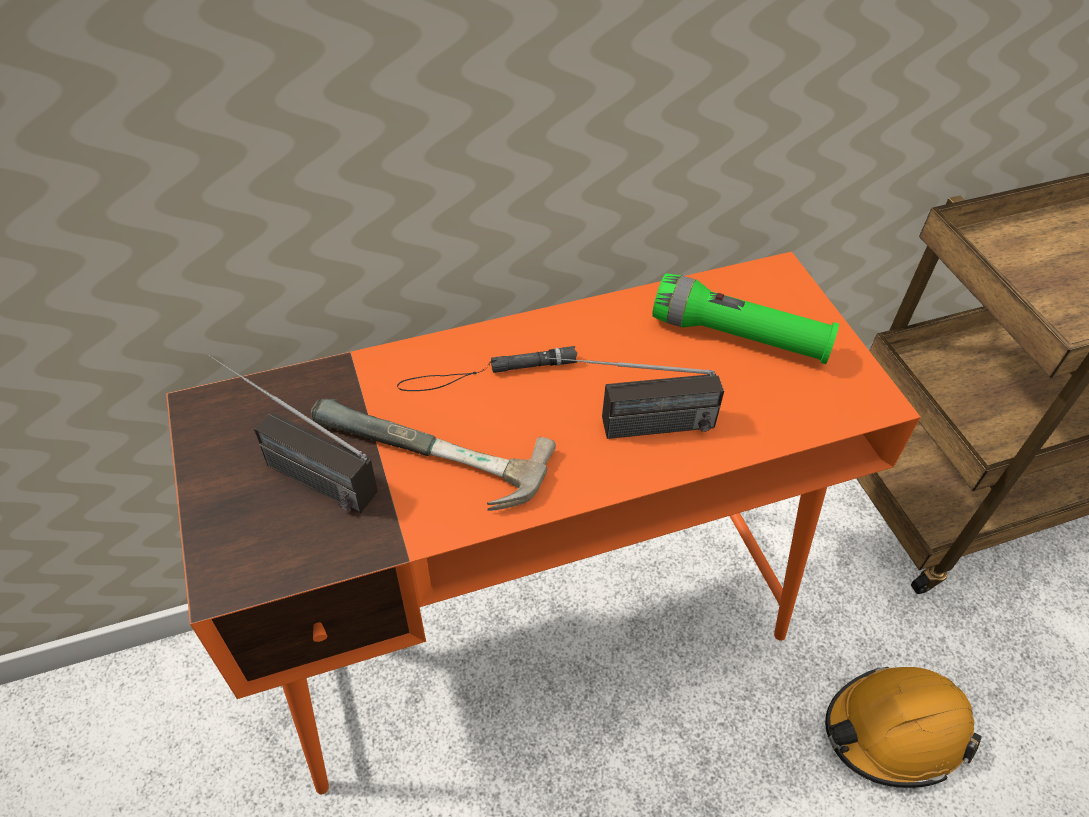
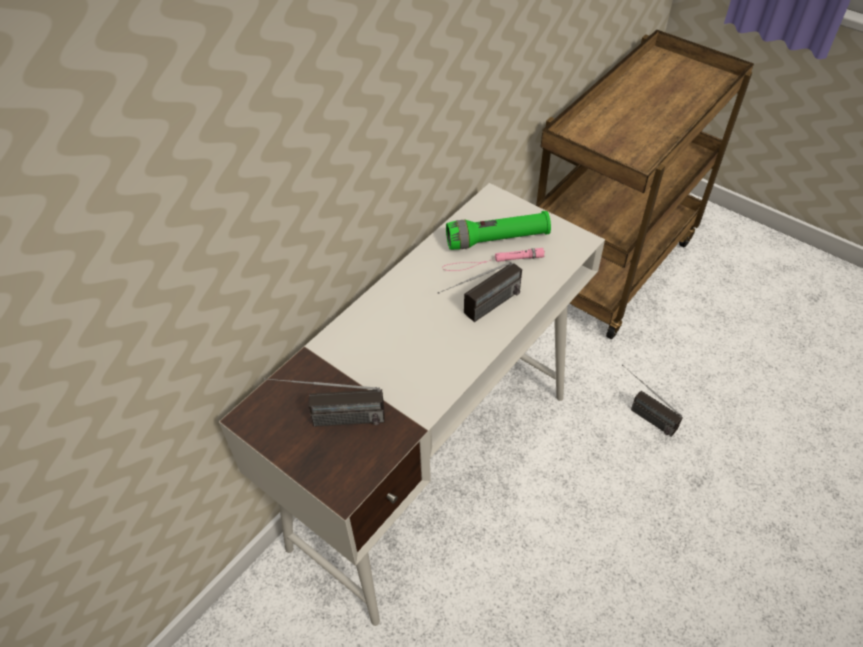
camera: 30 degrees left, 0 degrees up
(423, 460) = (393, 380): hammer -> none
(487, 373) = (388, 320): black flashlight -> none
(539, 629) = (434, 466): orange desk -> white desk
(706, 365) = (493, 262): none -> pink flashlight
(894, 731) = (642, 413): orange hard hat -> radio

